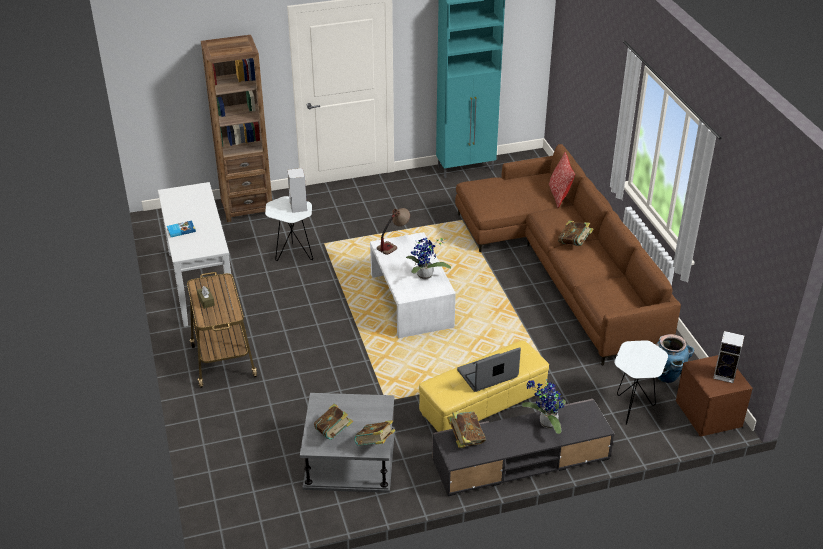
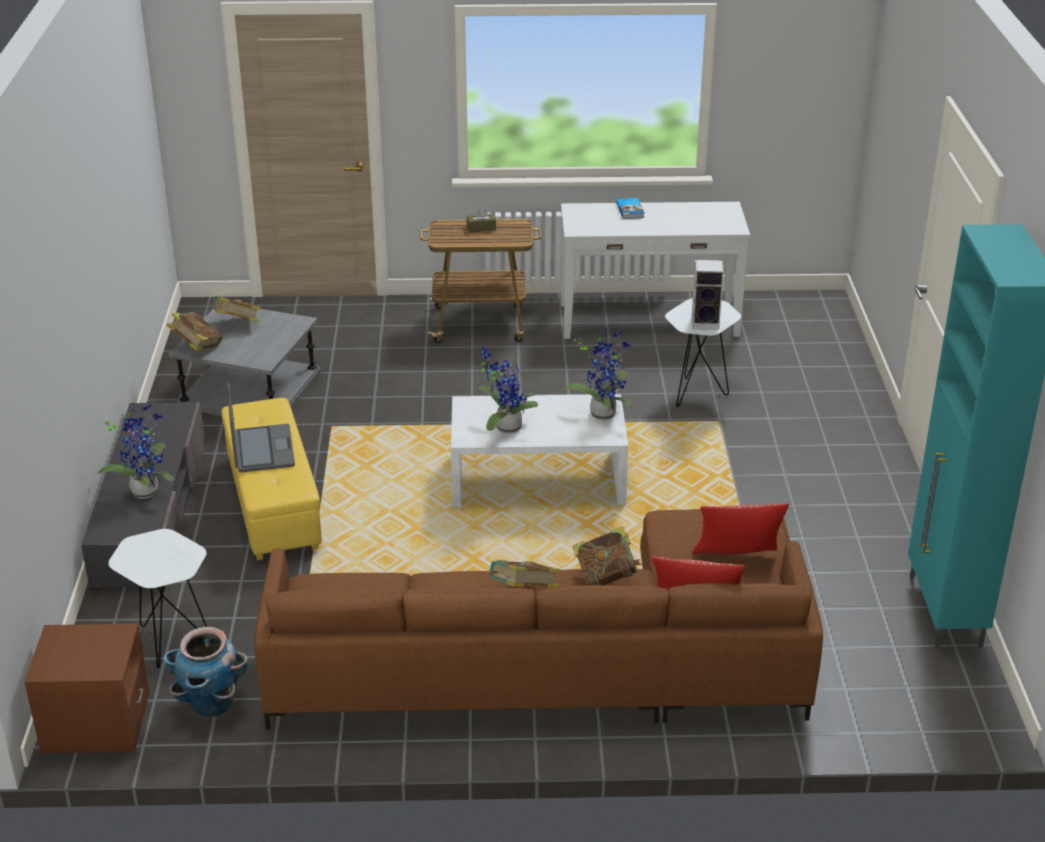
camera: 105 degrees right, 5 degrees down
(247, 207) = (839, 366): brown bookcase -> none
(393, 244) = (603, 412): table lamp -> potted plant
(465, 439) = (169, 423): book -> book (606, 577)
(512, 187) = (736, 559): none -> pillow
(725, 375) = (75, 660): speaker -> none

